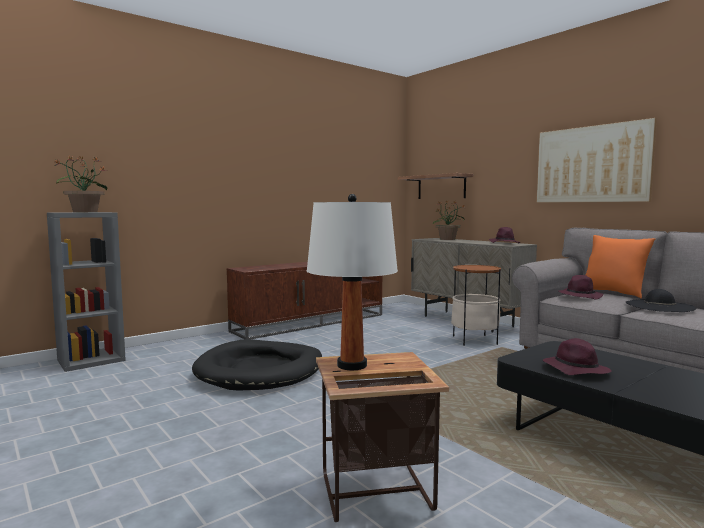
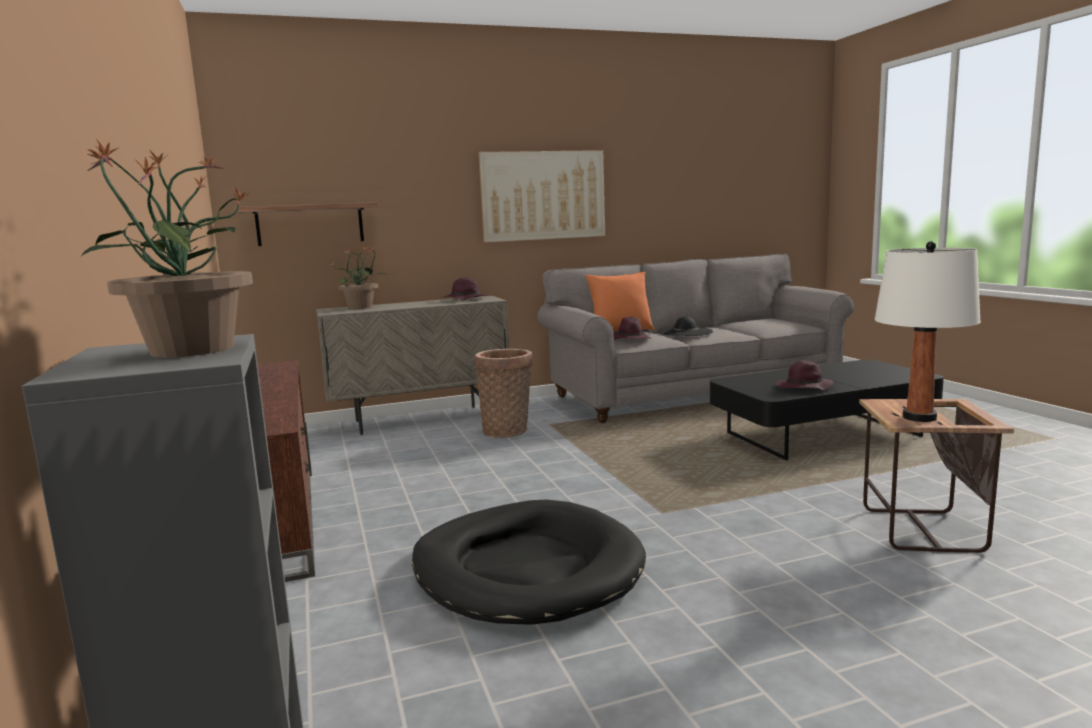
camera: 70 degrees left, 5 degrees up
(474, 340) = (507, 430): side table -> basket

